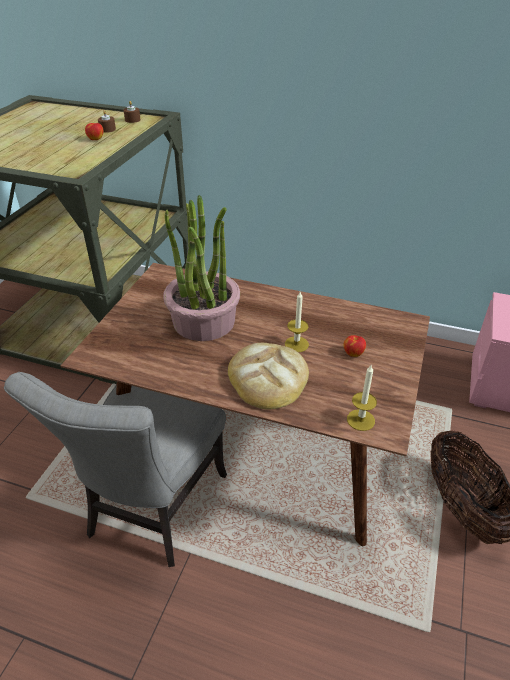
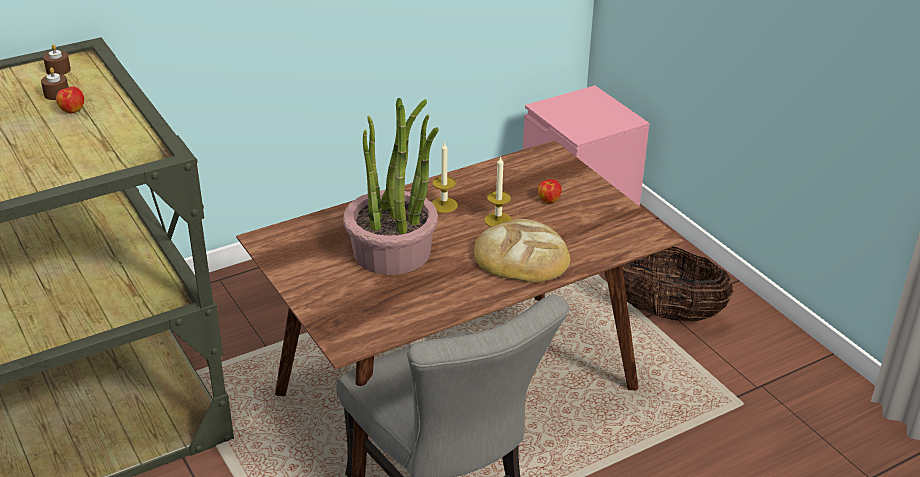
camera: 50 degrees left, 5 degrees down
(360, 420) = (626, 239): candle -> candle (444, 205)

